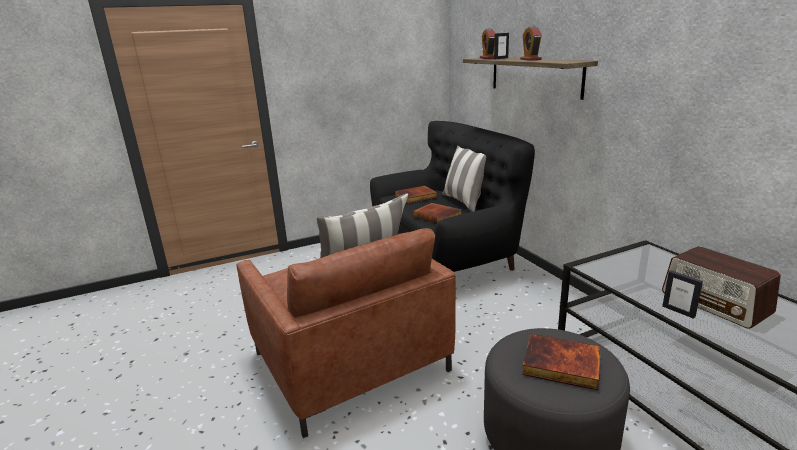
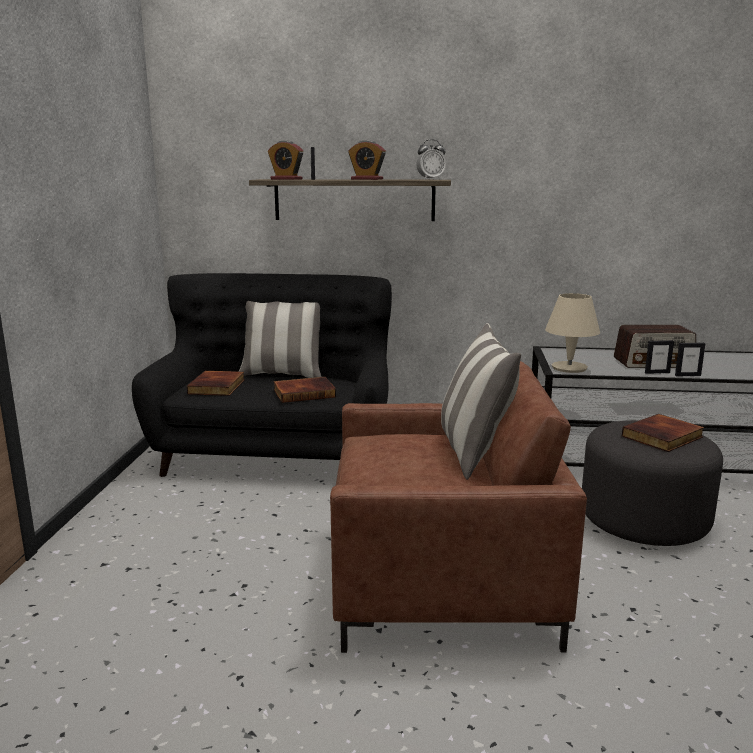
camera: 60 degrees left, 5 degrees down
(567, 61) = (430, 179): none -> alarm clock
(602, 268) = (569, 368): none -> beige table lamp
(702, 330) = (687, 375): none -> picture frame

